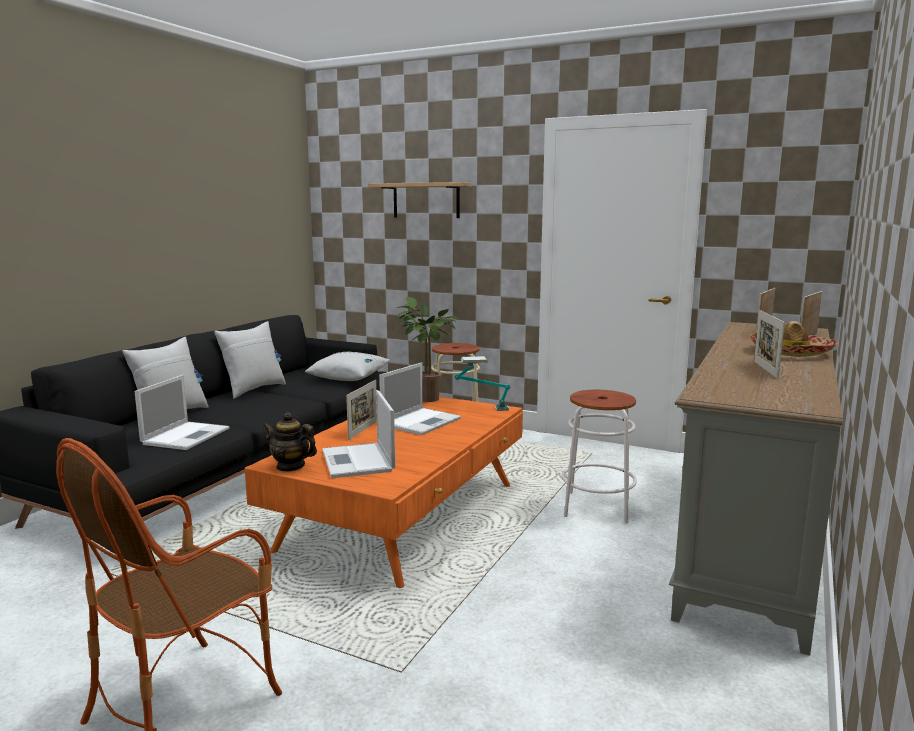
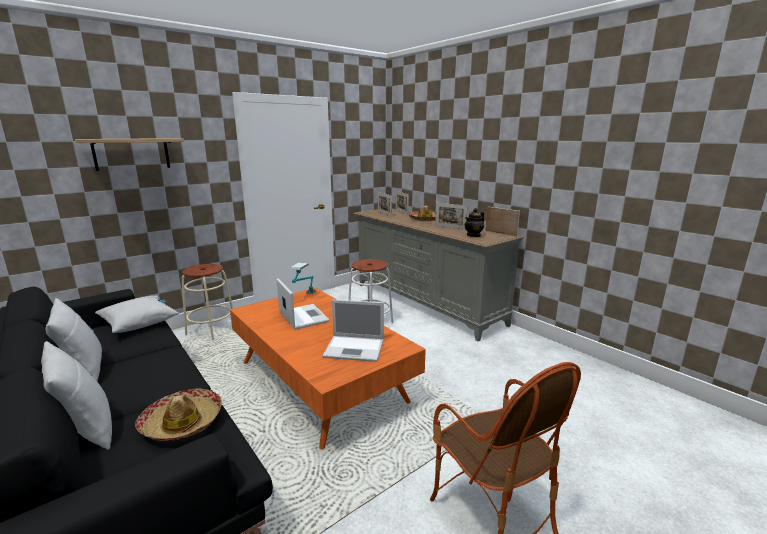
camera: 65 degrees left, 5 degrees up
(187, 436) = (182, 422): laptop -> hat
(290, 466) = (340, 373): teapot -> teapot (474, 235)
(363, 430) = (295, 337): picture frame -> picture frame (500, 233)
(425, 399) = (258, 307): potted plant -> none

